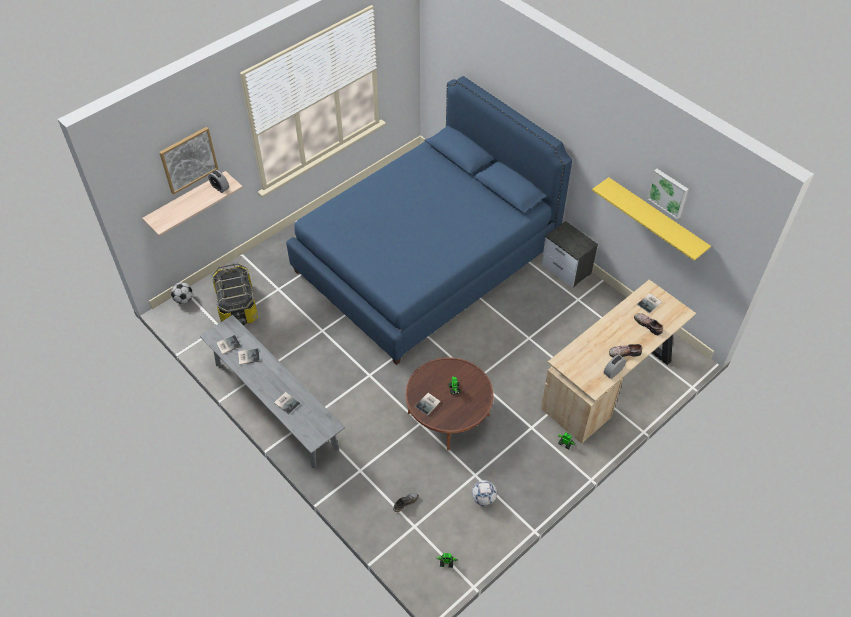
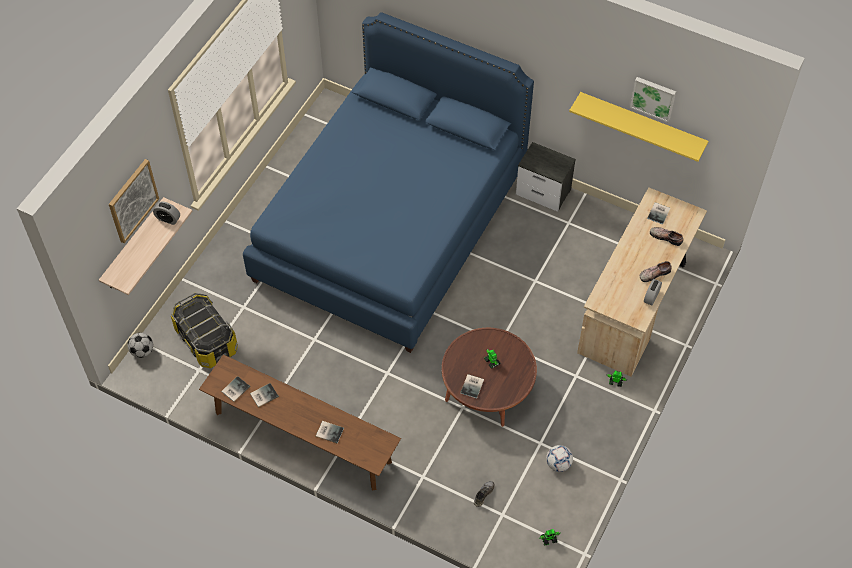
camera: 20 degrees left, 5 degrees up
(275, 405) = (302, 437): grey bench -> brown bench

